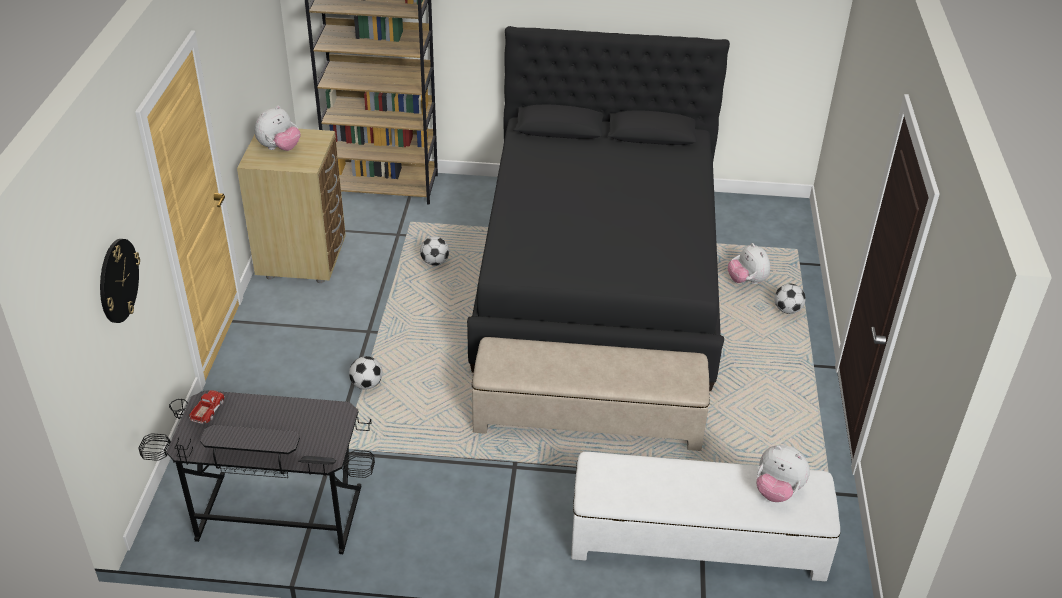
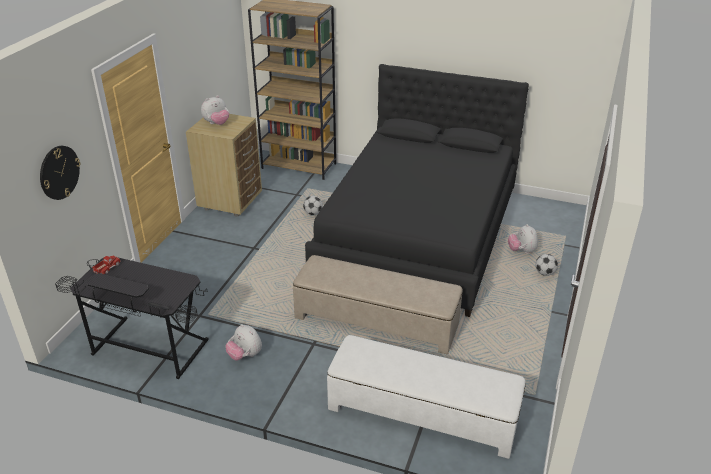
camera: 15 degrees right, 5 degrees down
(367, 384) = (238, 279): football -> none
(777, 491) = (478, 383): plush toy -> plush toy (245, 355)

